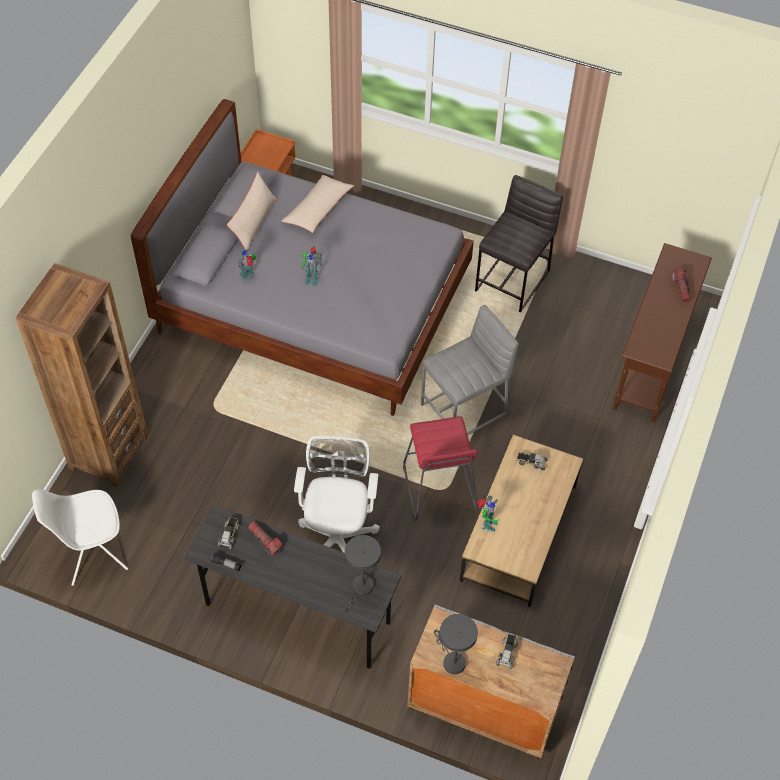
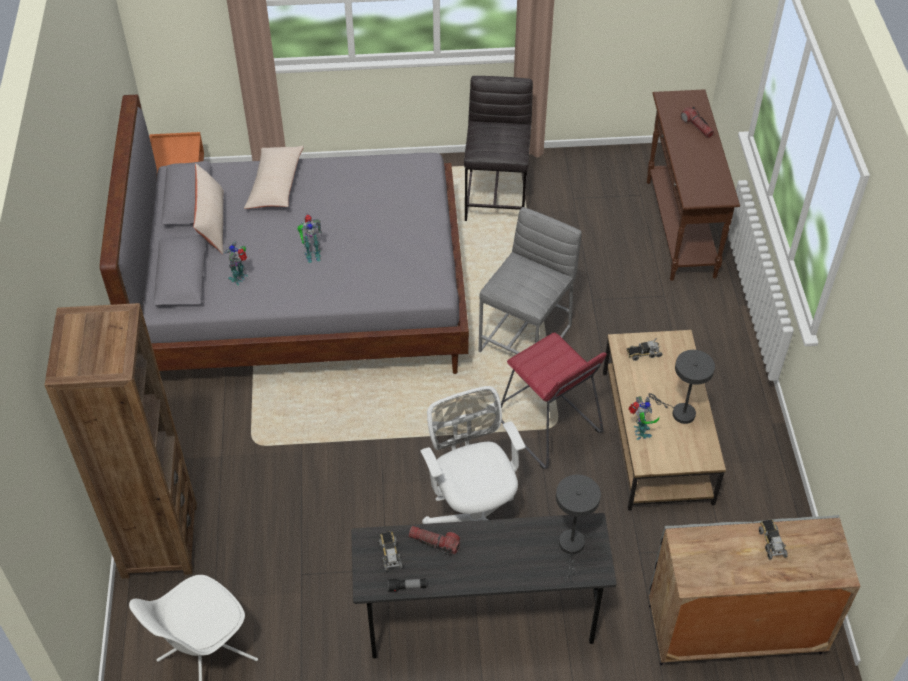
camera: 25 degrees left, 5 degrees down
(451, 660) = (720, 576): grey table lamp -> grey table lamp (679, 412)

